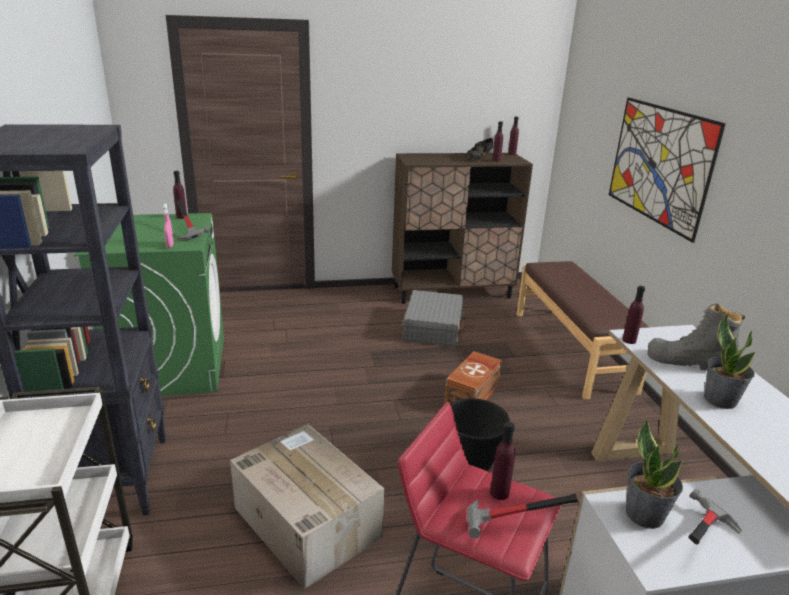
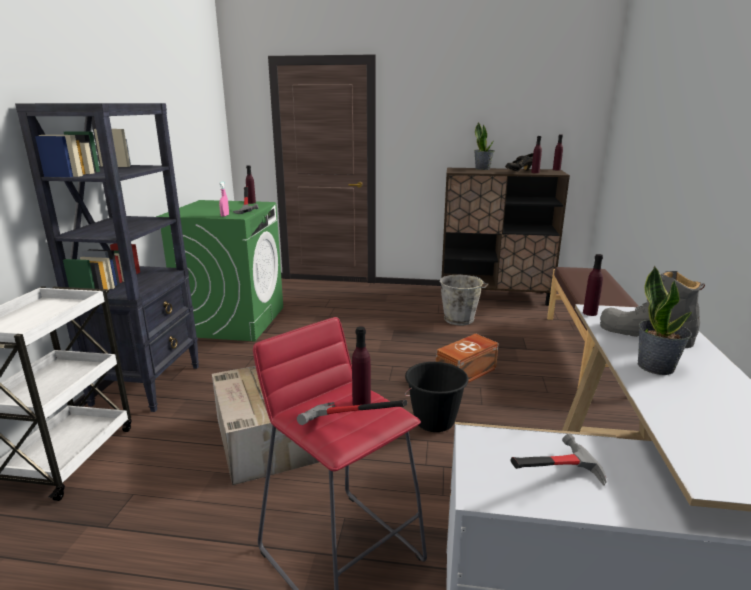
camera: 20 degrees right, 5 degrees down
(433, 328) = (460, 320): grey suitcase -> grey bucket
(644, 514) = (506, 450): potted plant -> potted plant (482, 169)
(659, 164) = (672, 157): picture -> none

